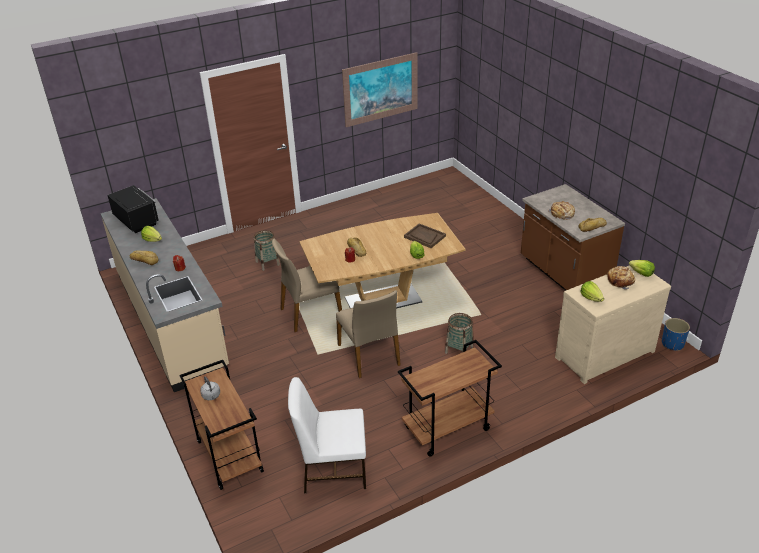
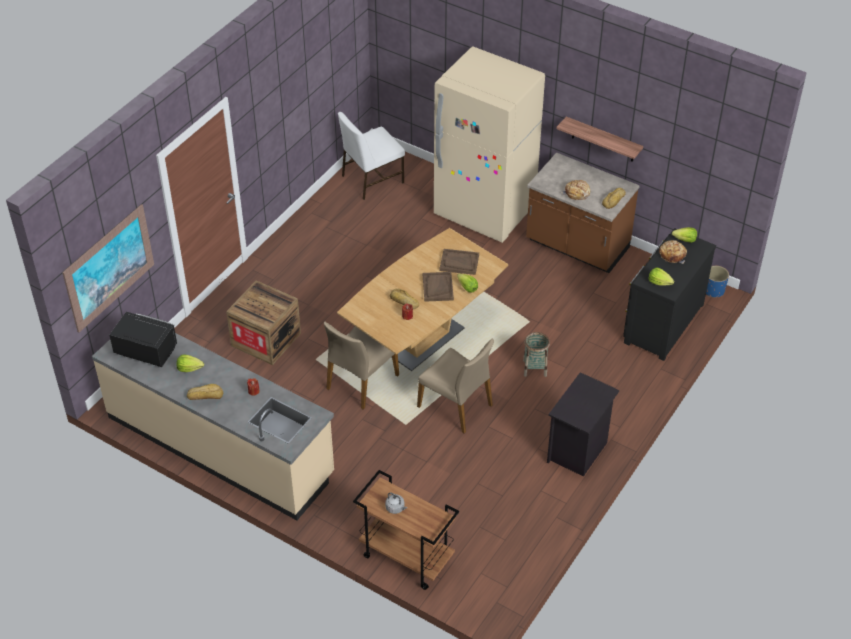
camera: 30 degrees left, 10 degrees up
(267, 263) = (266, 339): basket -> crate
(333, 468) = (507, 528): white chair -> white chair (371, 179)
(380, 89) = (308, 90): picture -> picture (109, 267)
(392, 248) = (437, 287): none -> brown tray
(447, 429) = (578, 451): brown cart -> black nightstand
(502, 231) = (484, 212): none -> beige fridge
(601, 173) = (603, 140): none -> shelf
(602, 353) = (661, 323): beige dresser -> black dresser

